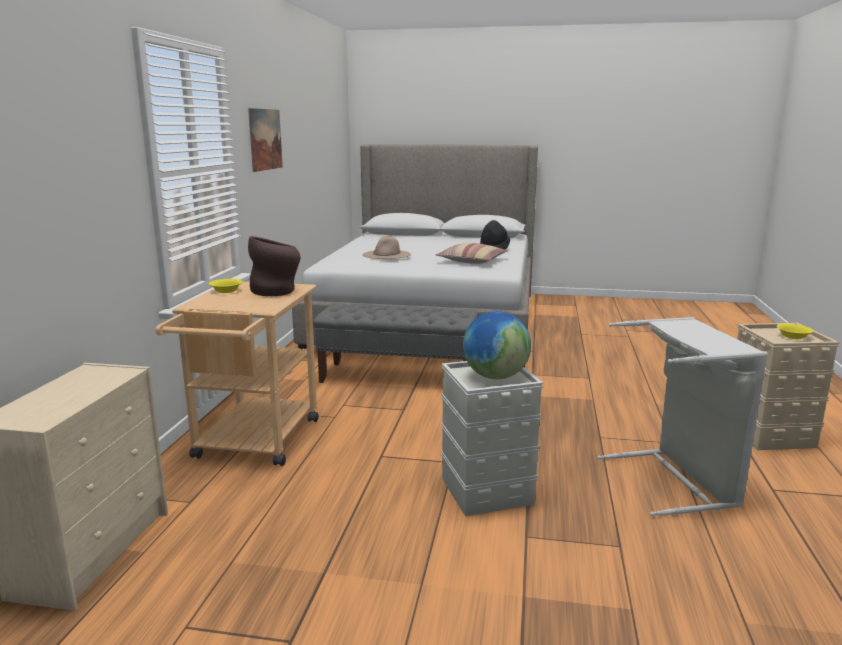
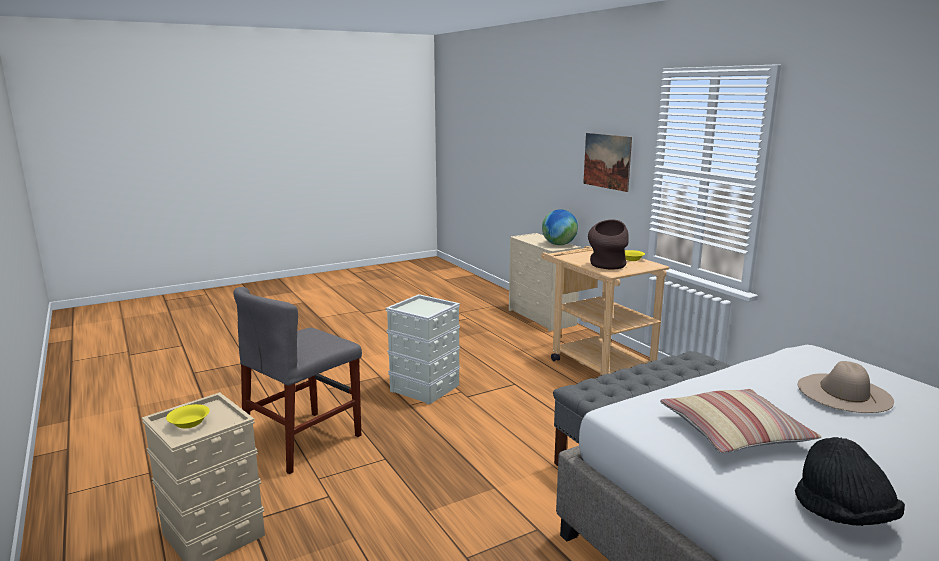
camera: 140 degrees right, 0 degrees up
(265, 139) = (864, 170): picture -> picture (607, 161)
(495, 376) = (420, 309): globe -> globe (559, 244)
(678, 480) = (303, 440): grey laundry basket -> grey chair

